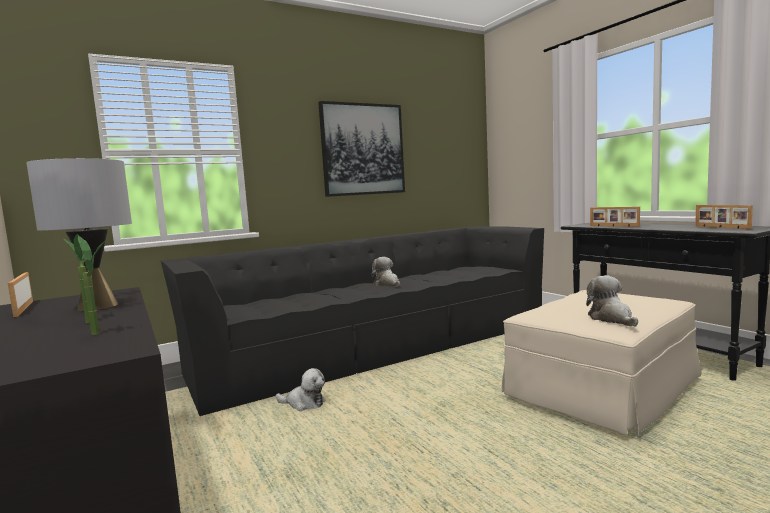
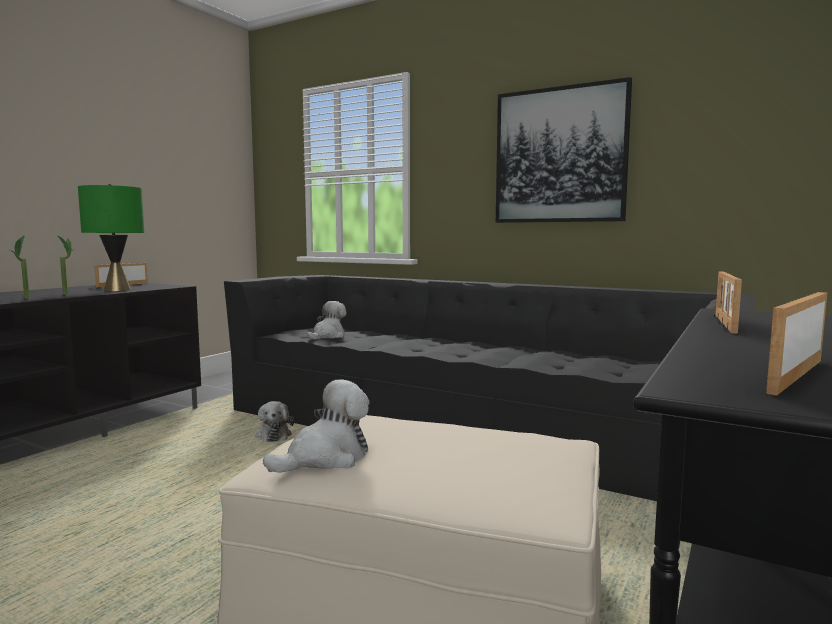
camera: 60 degrees right, 0 degrees up
(98, 306) = (117, 290): grey table lamp -> green table lamp
(387, 284) = (465, 348): plush toy -> plush toy (328, 336)

